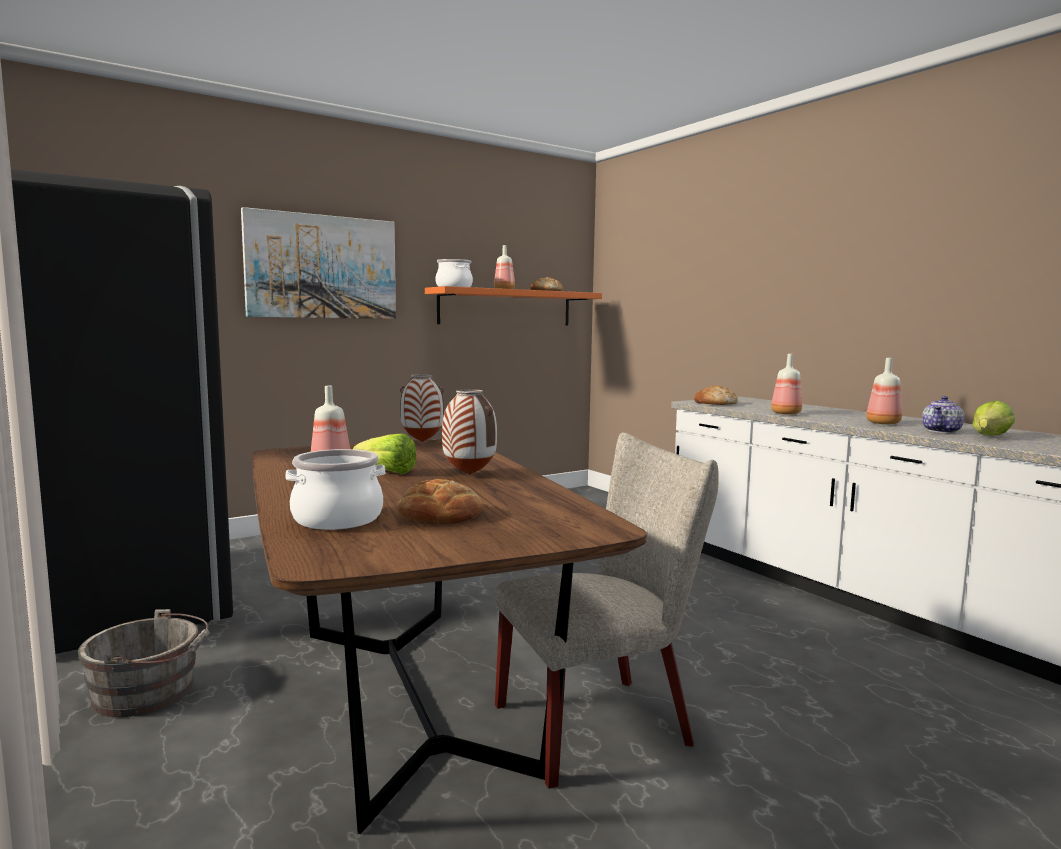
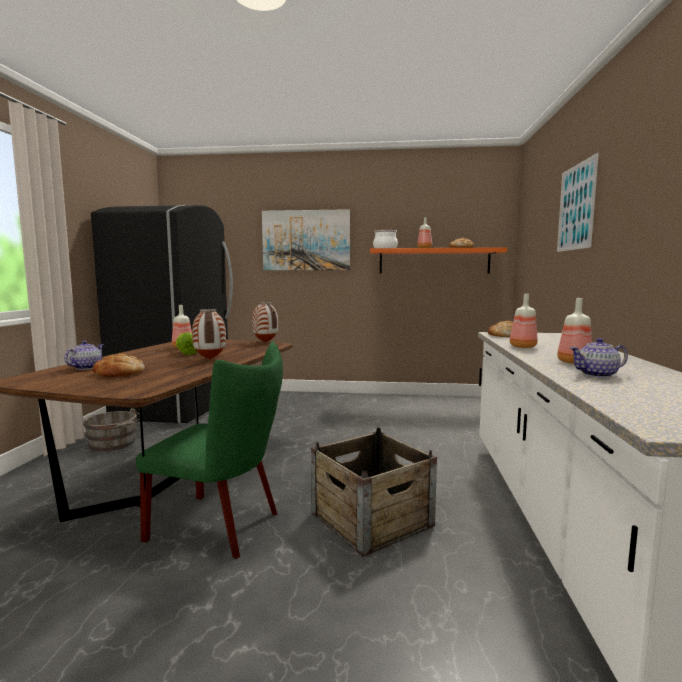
camera: 40 degrees right, 0 degrees up
(337, 519) = (86, 368): cooking pot -> teapot
(603, 723) = (222, 526): beige chair -> green chair
(724, 648) = (372, 519): none -> crate
(747, 255) = (576, 207): none -> picture
(986, 437) = (618, 385): lettuce -> none

